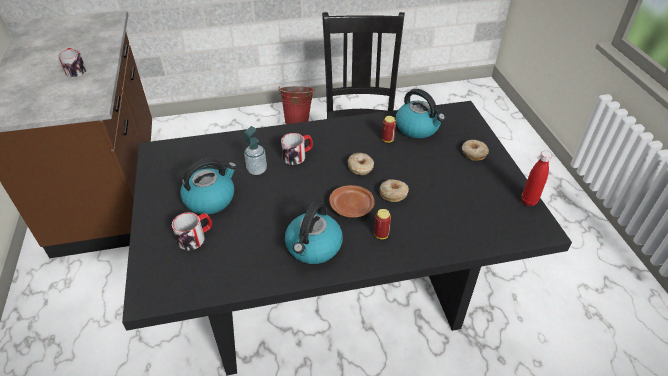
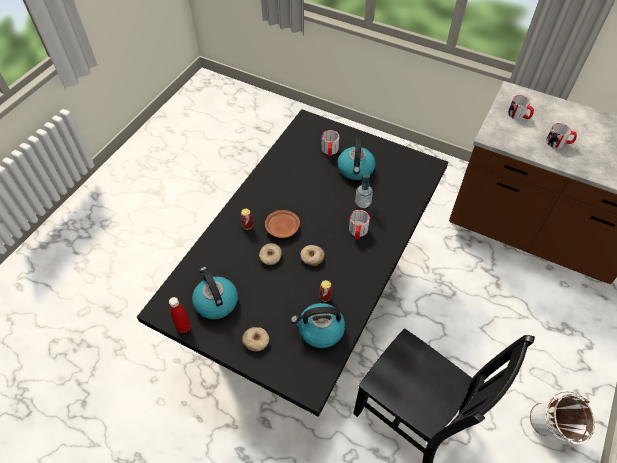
camera: 130 degrees right, 10 degrees up
(41, 100) = (519, 115): none -> mug
(298, 121) = (551, 430): red bucket -> white bucket
(313, 247) = (272, 192): kettle -> kettle (215, 301)

